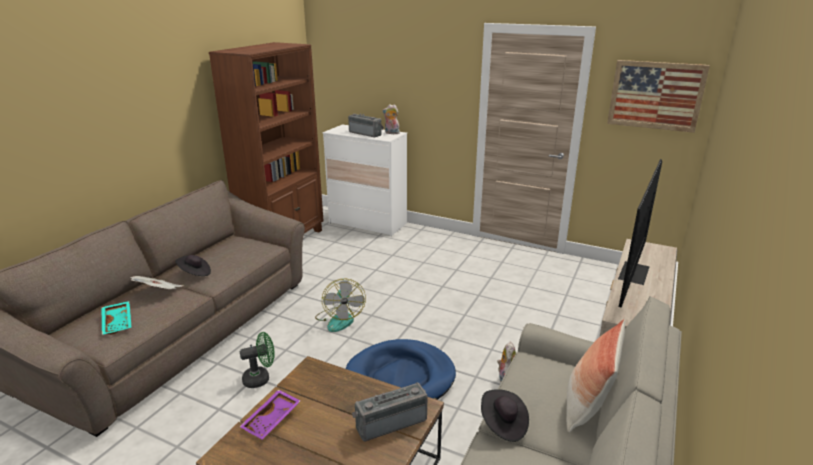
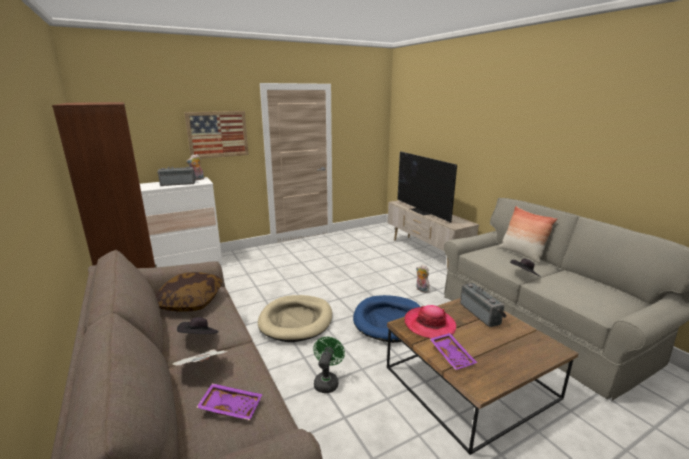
camera: 55 degrees left, 5 degrees down
(118, 322) = (231, 406): turquoise tray -> purple tray
(244, 246) = (190, 301): none -> pillow
(325, 386) = (429, 324): none -> hat
(339, 319) = (296, 320): fan -> beige dog bed
(390, 421) = (481, 313): radio -> radio turned 150 degrees clockwise
(655, 95) = (365, 122): picture -> picture (218, 134)

